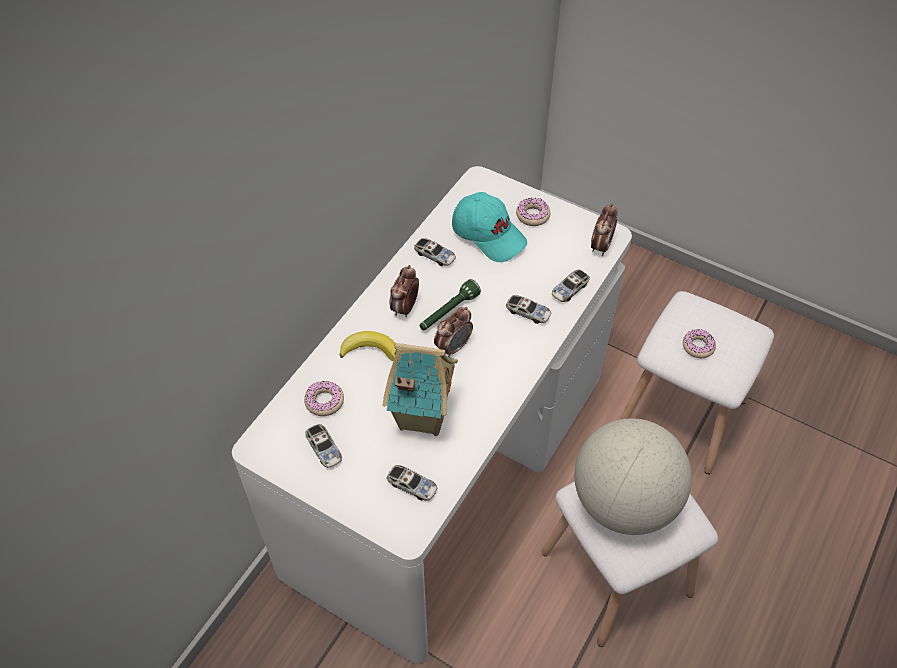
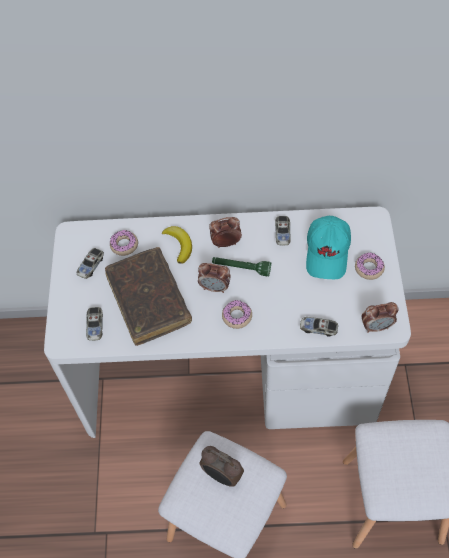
camera: 60 degrees right, 5 degrees up
(420, 415) = (149, 300): toy house -> brown book
(528, 313) = (277, 314): toy car -> none
(623, 501) = (222, 475): globe -> alarm clock
(698, 346) = (396, 459): donut -> donut (237, 316)

